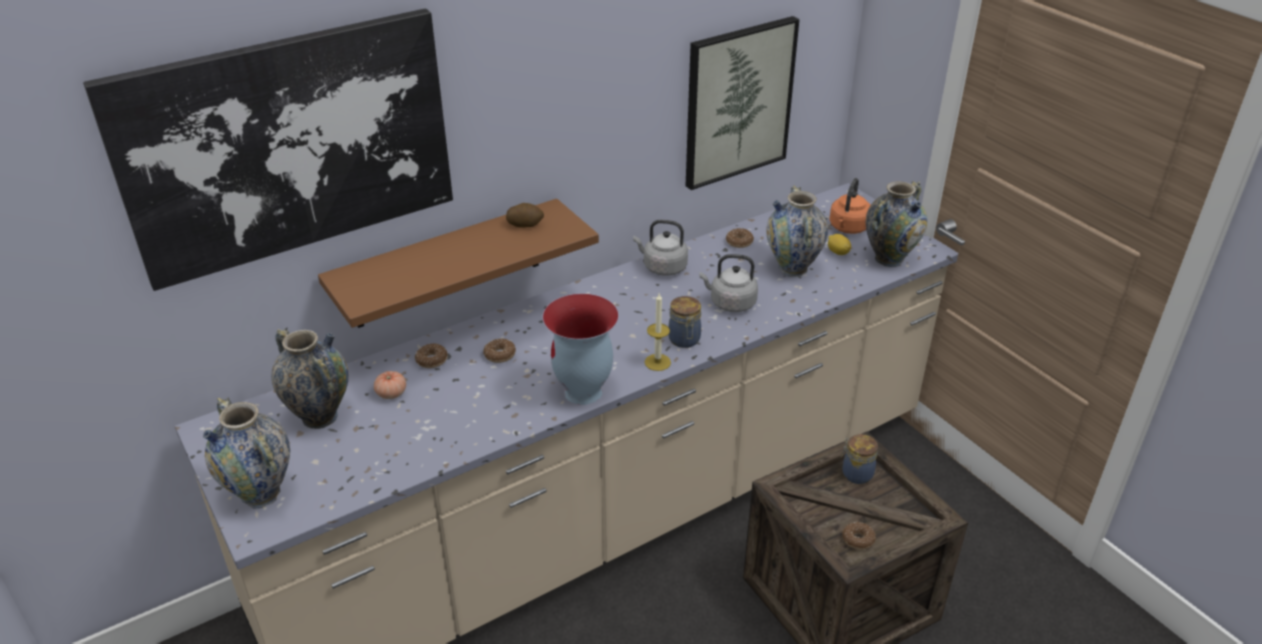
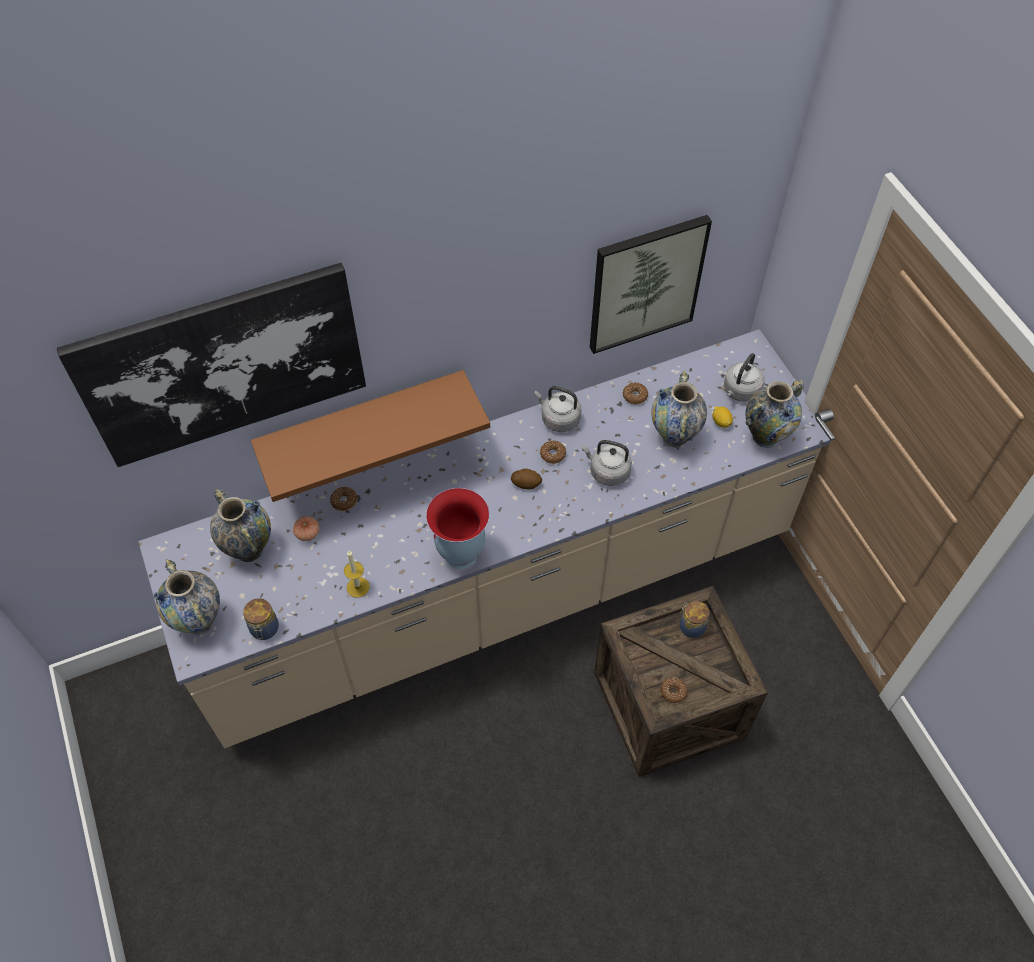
camera: 10 degrees right, 20 degrees up
(500, 355) = (400, 503): donut -> donut (553, 454)
(525, 224) = (429, 402): potato -> potato (526, 483)
(657, 362) = (529, 531): candle -> candle (358, 587)
(684, 340) = (557, 510): jar -> jar (264, 629)
(848, 228) = (740, 391): orange kettle -> grey kettle

